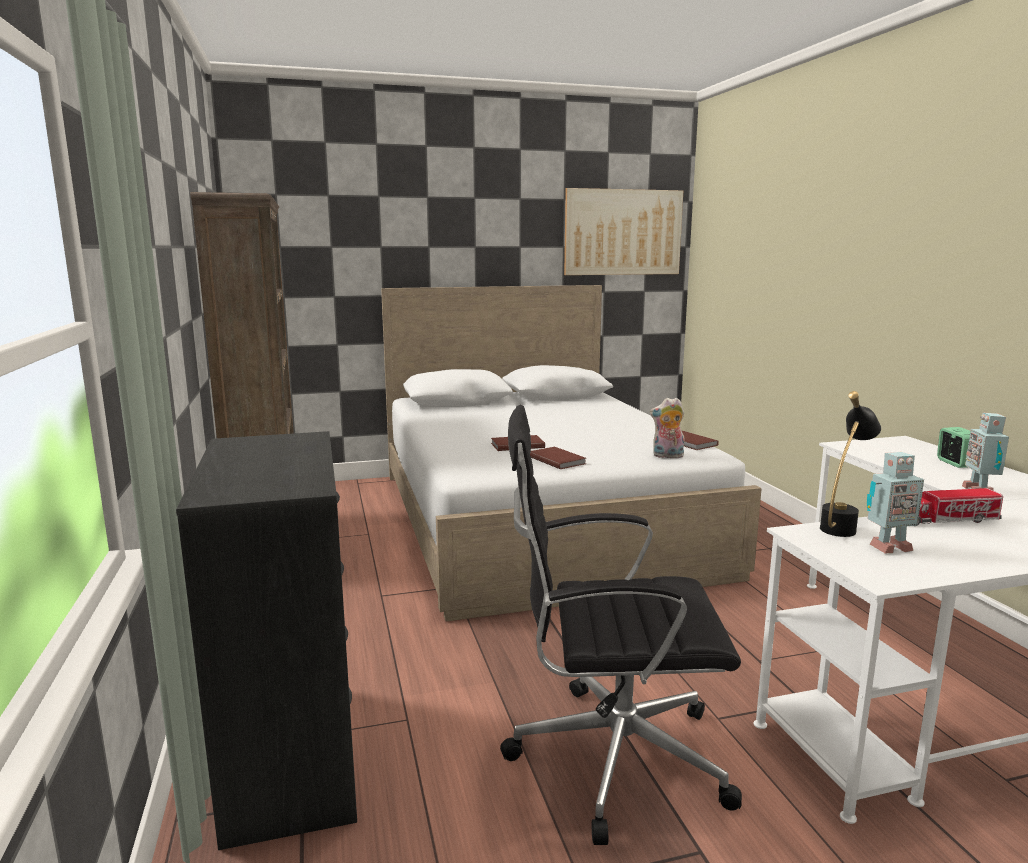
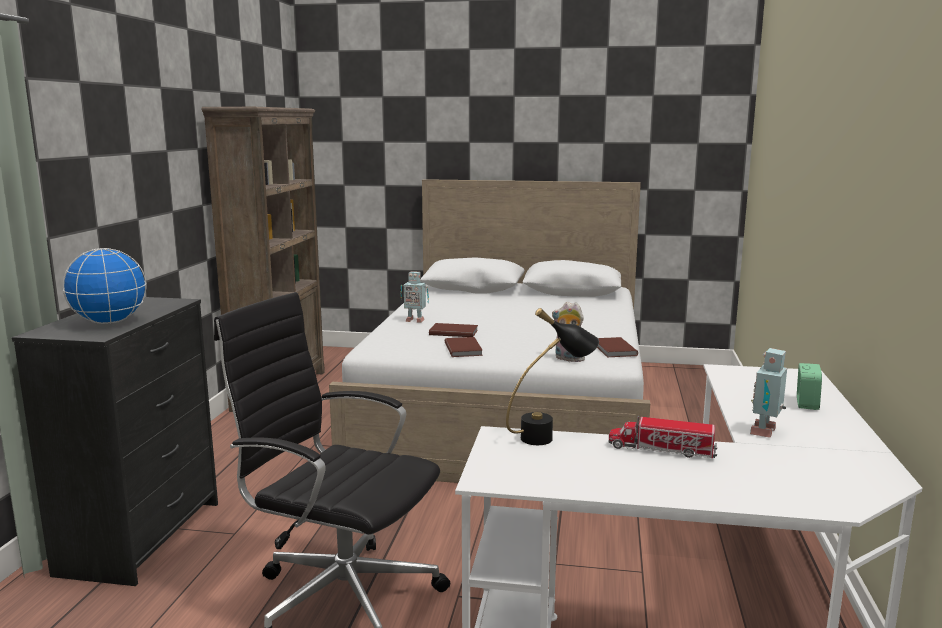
camera: 25 degrees right, 0 degrees up
(281, 471) = (110, 322): none -> globe
(623, 232) = (670, 128): picture -> none
(887, 547) = (548, 459): toy robot -> toy robot (414, 320)

